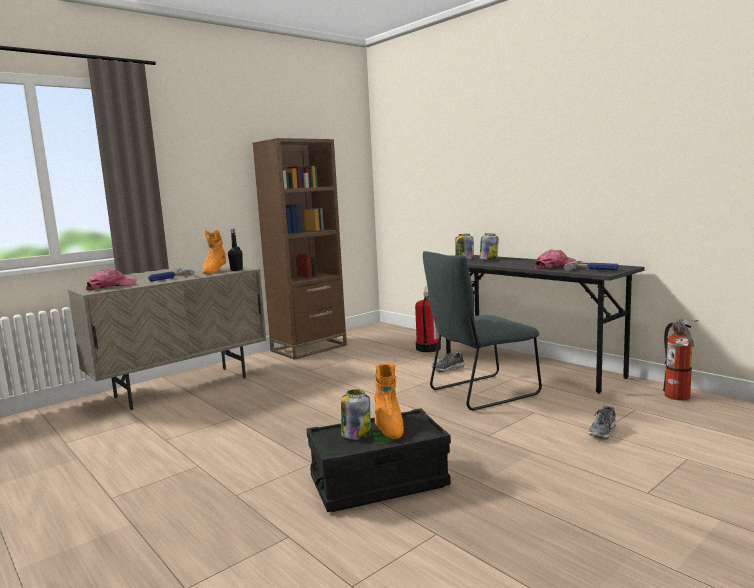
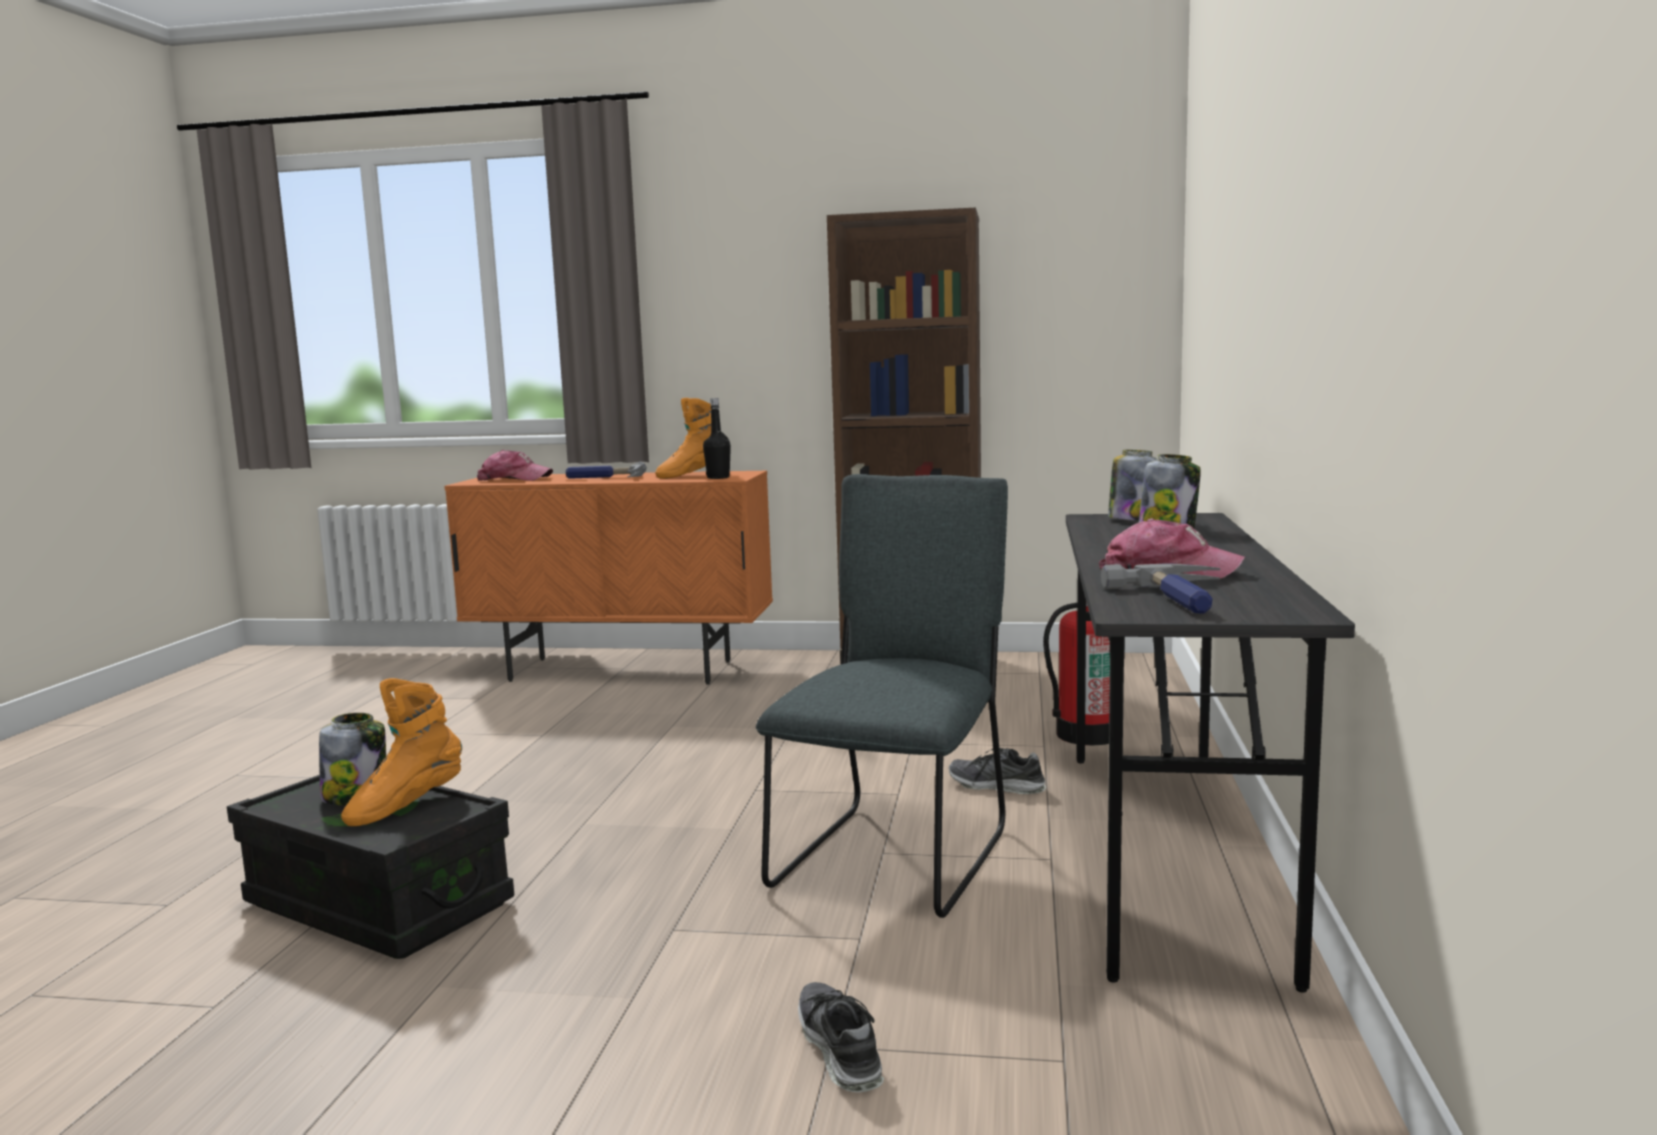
camera: 50 degrees right, 0 degrees up
(182, 387) = (622, 671): beige cabinet -> orange cabinet
(479, 393) = (897, 854): grey chair -> grey chair turned 90 degrees clockwise
(603, 432) = (839, 1050): shoe -> shoe turned 75 degrees clockwise
(677, 397) = (1270, 1109): fire extinguisher -> none

